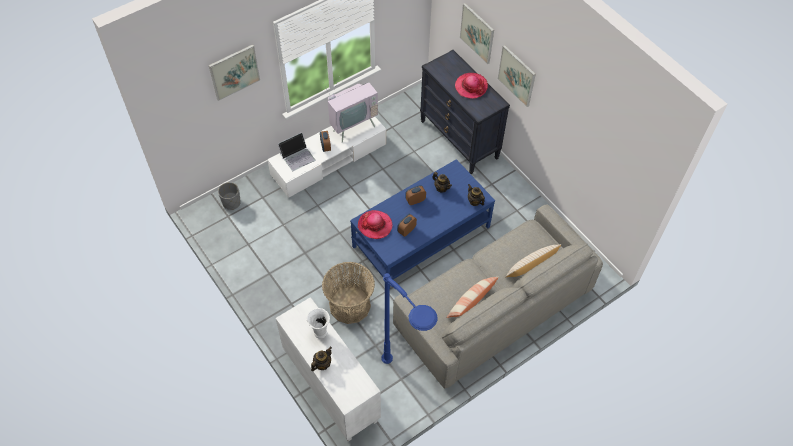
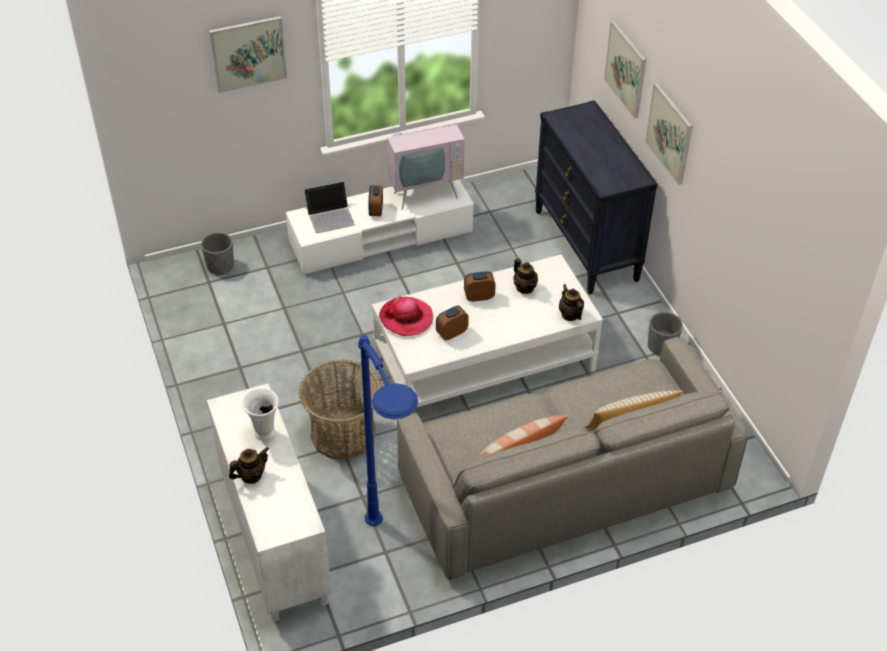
camera: 15 degrees right, 10 degrees down
(421, 237) = (484, 363): blue coffee table -> white coffee table
(471, 86) = (605, 151): hat -> none
(524, 201) = (661, 346): none -> grey planter

